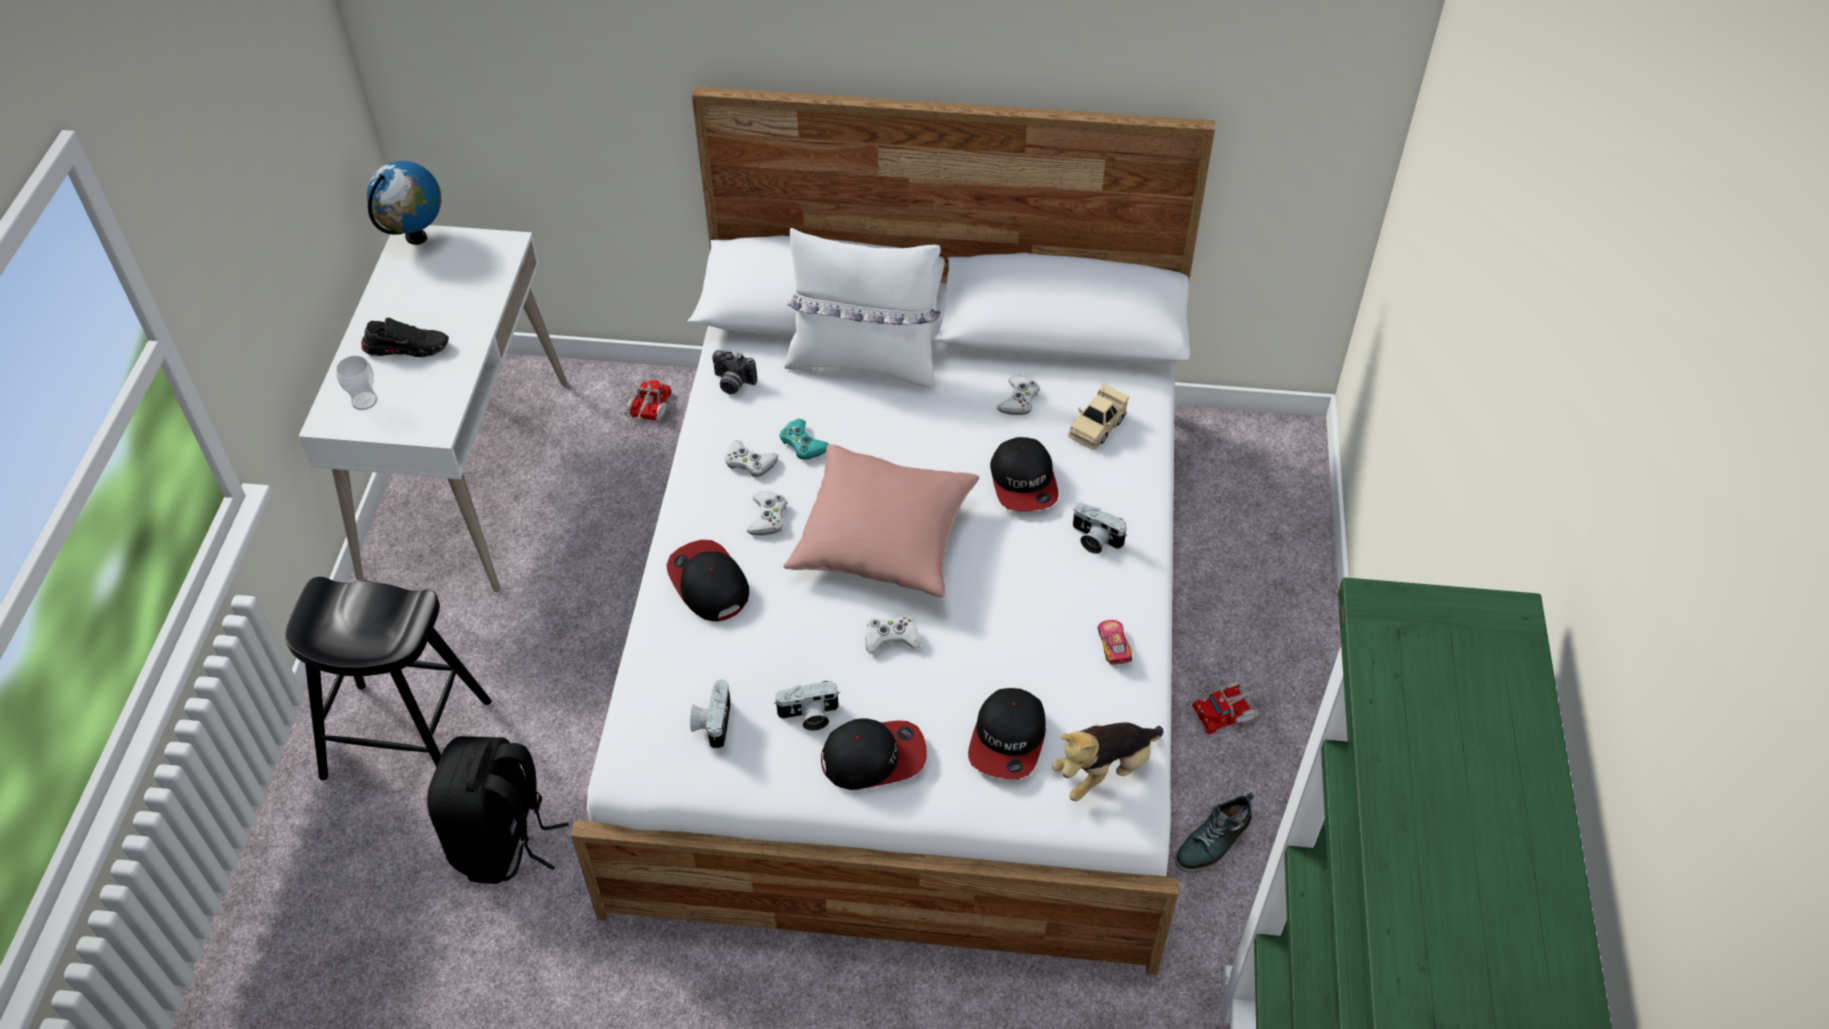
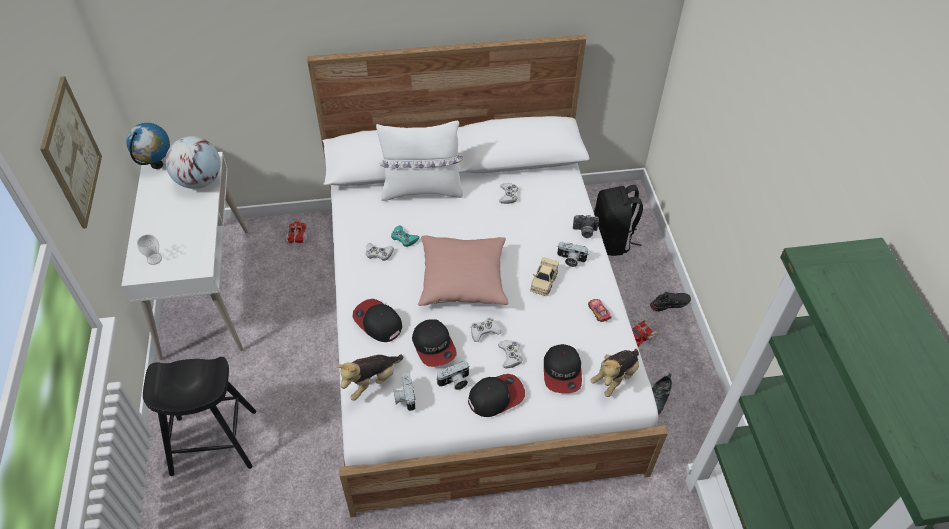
camera: 15 degrees left, 0 degrees up
(244, 196) = (71, 153): none -> picture
(407, 346) = (170, 225): black shoe -> black shoe (669, 303)
(478, 278) = (199, 181): none -> globe
(503, 841) = (285, 486): black backpack -> black backpack (612, 240)
(664, 684) = (371, 382): none -> plush toy
(732, 383) = (355, 213): camera -> camera (584, 232)
(768, 517) = (398, 280): white game controller -> white game controller (510, 355)
(1024, 482) = (525, 237): cap -> cap (434, 346)
(1097, 426) = (552, 202): beige toy car -> beige toy car (544, 281)

